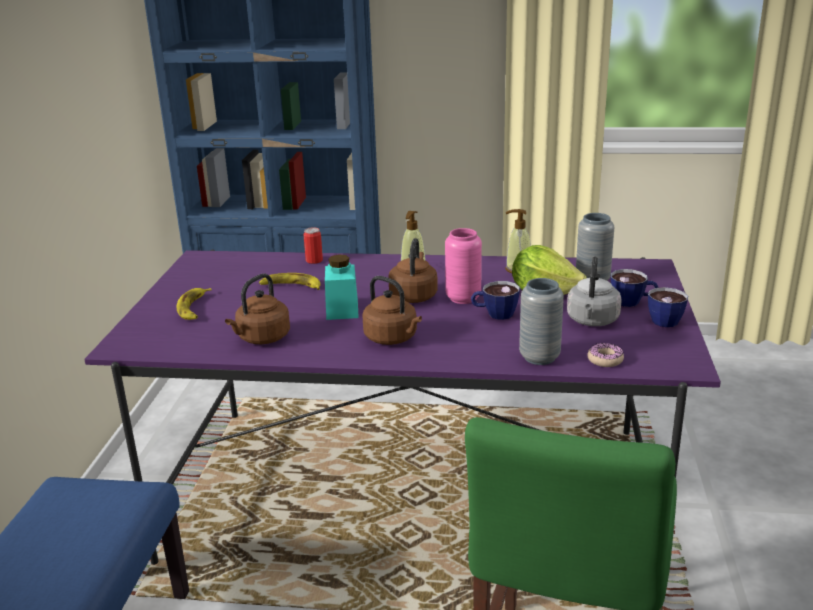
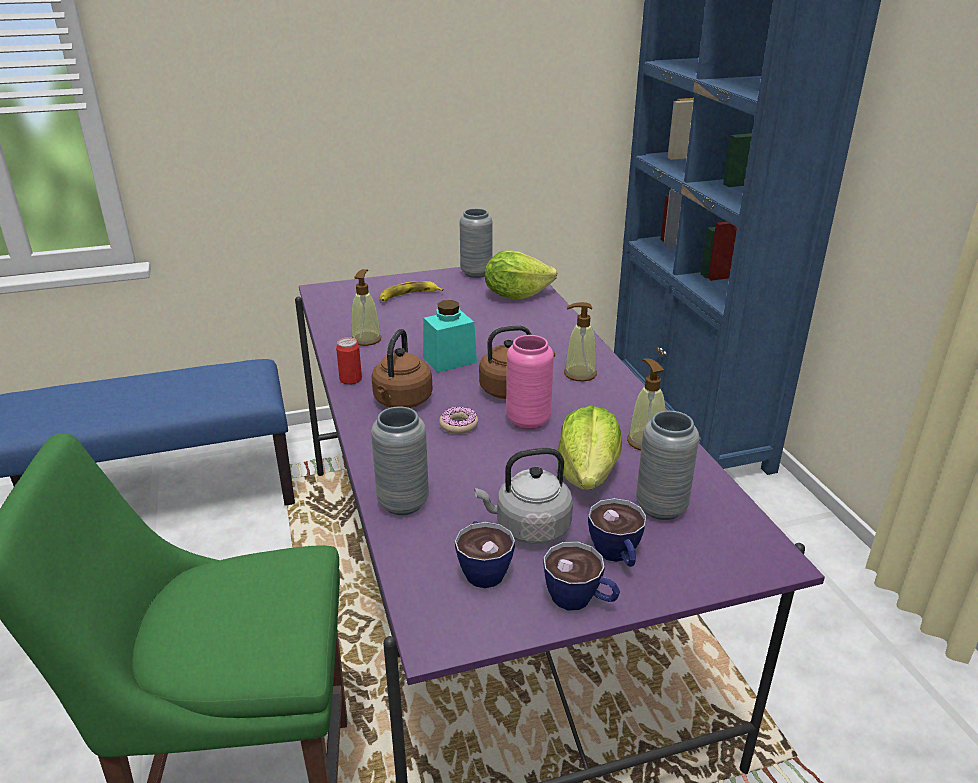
camera: 65 degrees right, 5 degrees up
(186, 273) = (476, 273): none -> grey vase
(254, 266) = (516, 295): none -> lettuce
(261, 338) = (366, 339): brown kettle -> soap dispenser
(291, 286) = (484, 323): banana -> none
(314, 260) = (555, 317): can -> can (350, 379)
(494, 314) = (500, 450): cup -> cup (482, 568)
(605, 360) = (421, 556): donut -> donut (458, 425)

